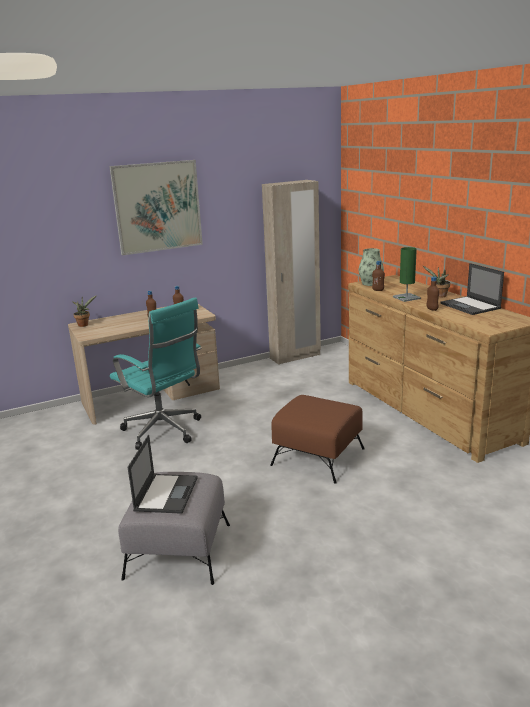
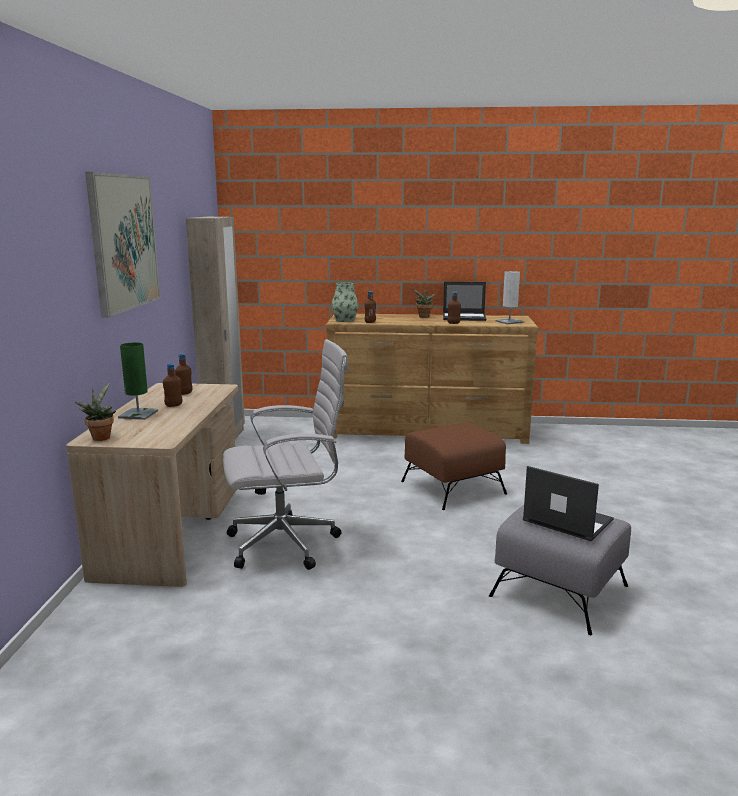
camera: 60 degrees left, 5 degrees down
(164, 432) = (288, 543): turquoise office chair -> white office chair
(406, 298) = (409, 322): green table lamp -> green table lamp (138, 414)
(486, 322) = (509, 322): none -> white table lamp

